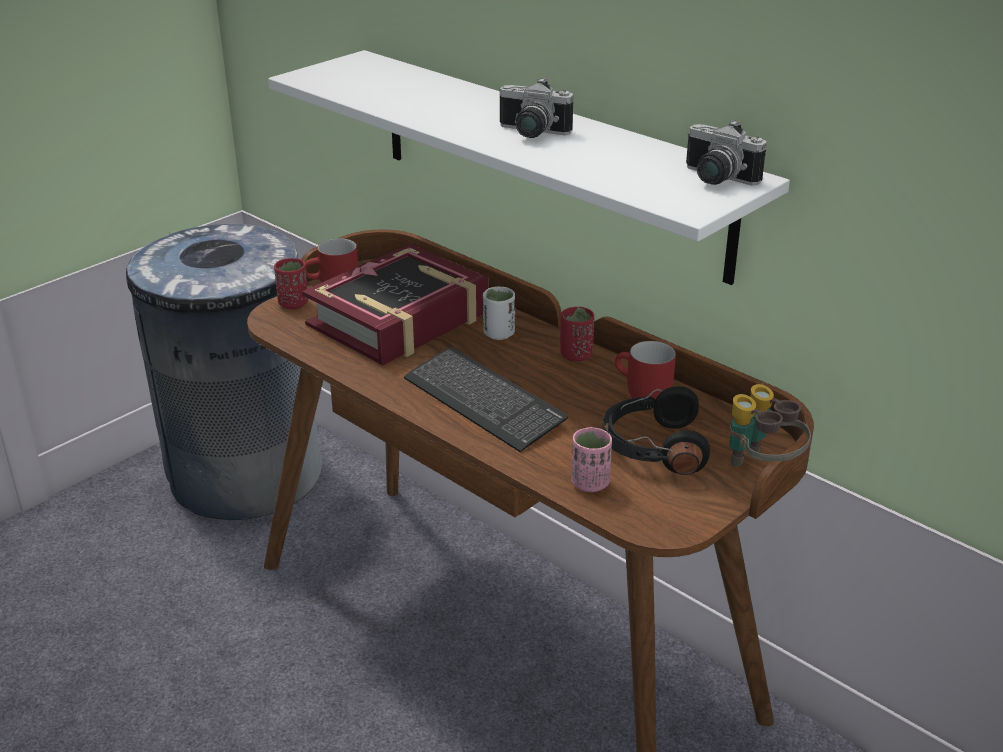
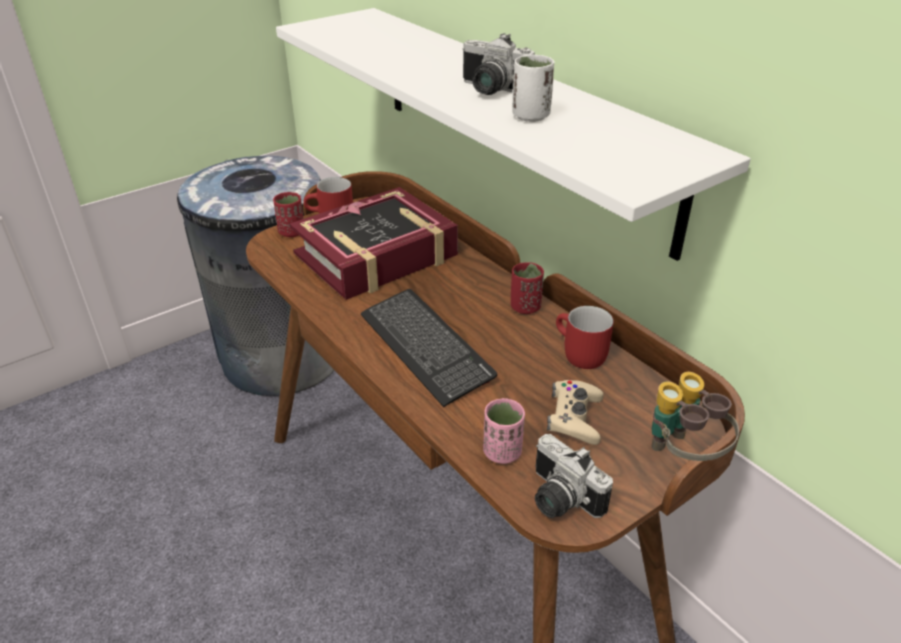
camera: 10 degrees right, 5 degrees up
(499, 334) = (460, 278): white cup -> white cup (530, 116)
(652, 447) = (574, 417): black headphones -> beige game controller
(715, 179) = (666, 151): camera -> camera (558, 499)

